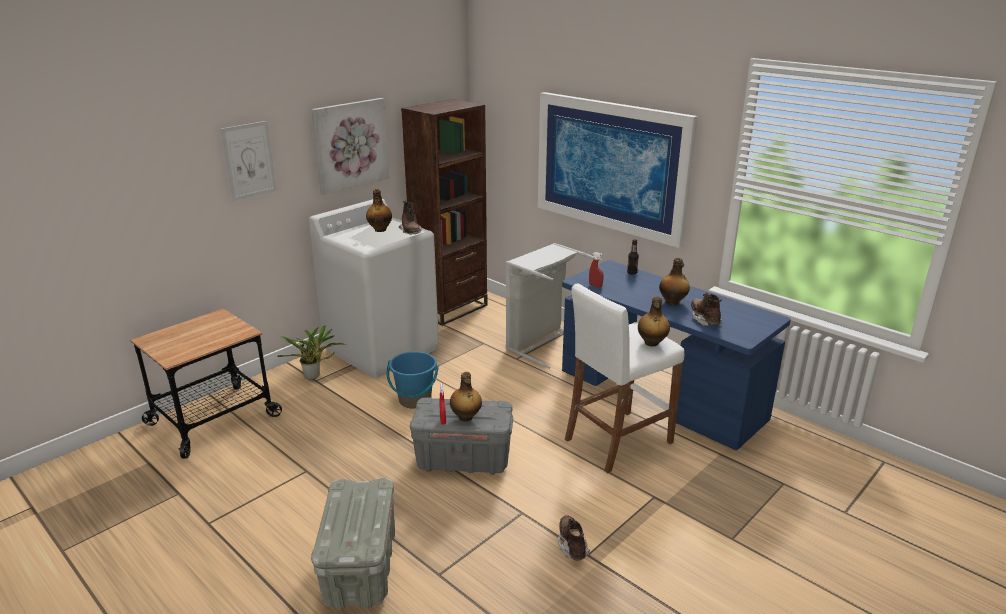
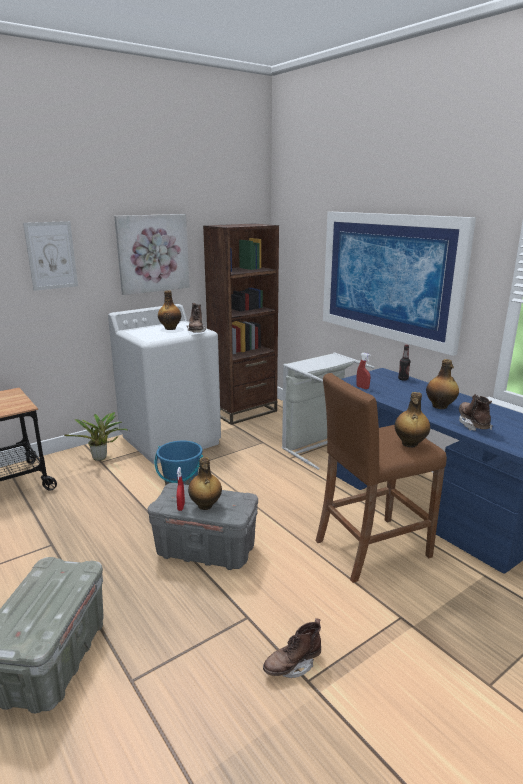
camera: 10 degrees right, 5 degrees down
(572, 545) = (292, 665): brown boot -> brown boot turned 120 degrees counterclockwise
(617, 441) = (371, 548): white stool -> brown stool

